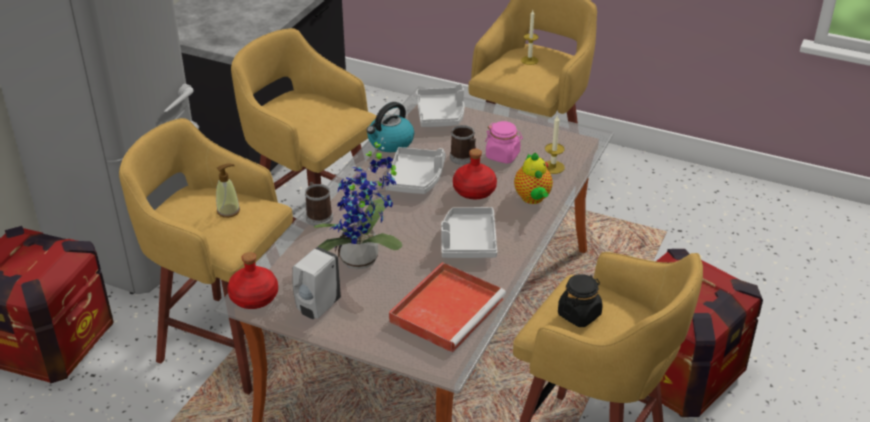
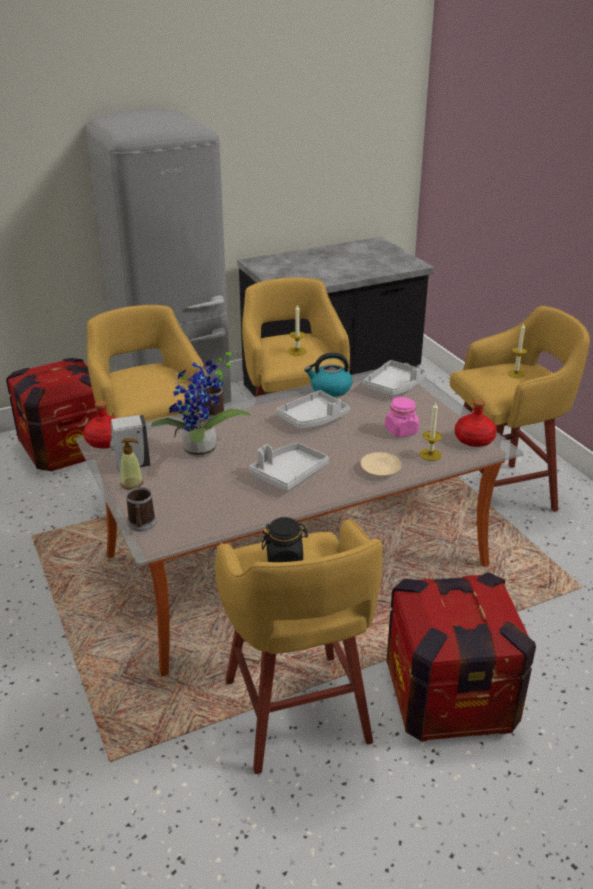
camera: 40 degrees right, 5 degrees down
(228, 211) = (159, 384): soap dispenser -> soap dispenser (132, 484)
(315, 115) = (297, 351): none -> candle
(447, 308) = (209, 508): red tray -> none
(464, 158) = (368, 420): mug -> mug (141, 524)
(475, 190) = (344, 444): red bottle -> red bottle (474, 439)
(533, 199) = (380, 468): teapot -> beige plate

